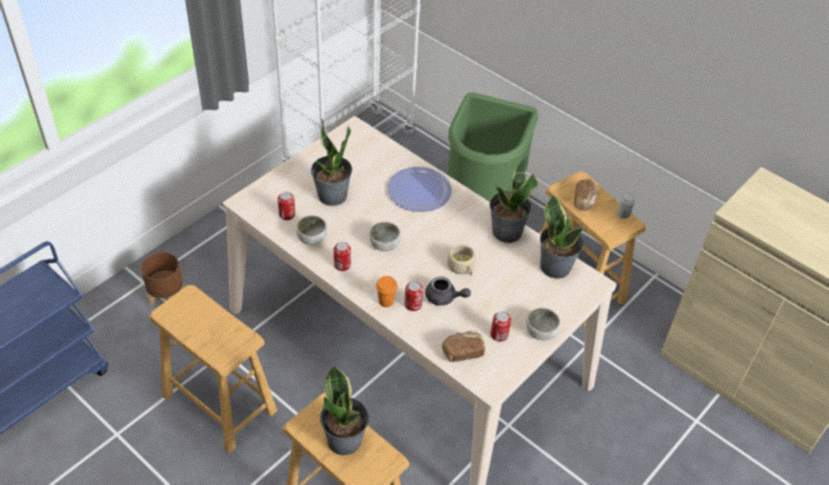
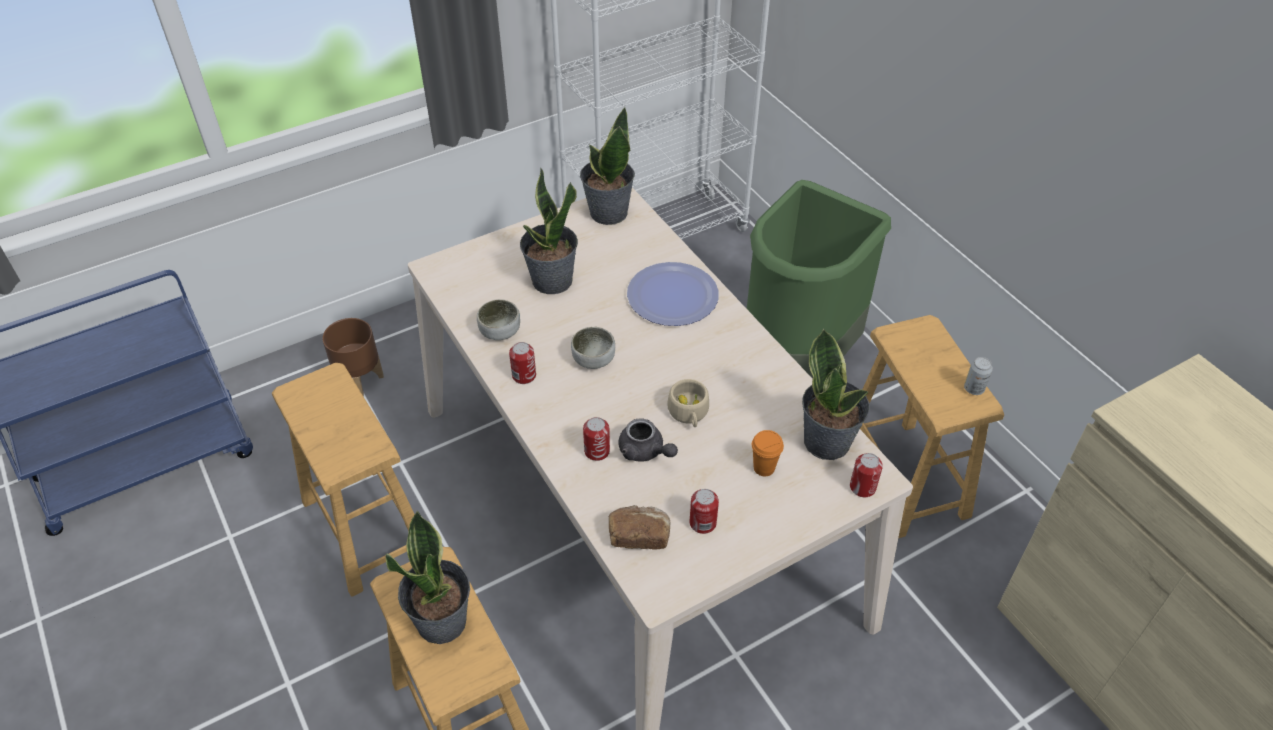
camera: 20 degrees right, 0 degrees up
(287, 215) = (481, 294): can -> can (862, 487)
(386, 301) = (561, 439): orange cup -> orange cup (764, 468)
(506, 232) = (773, 376): potted plant -> potted plant (607, 212)
(541, 331) = (767, 532): bowl -> none
(584, 201) = (921, 357): bread -> none

